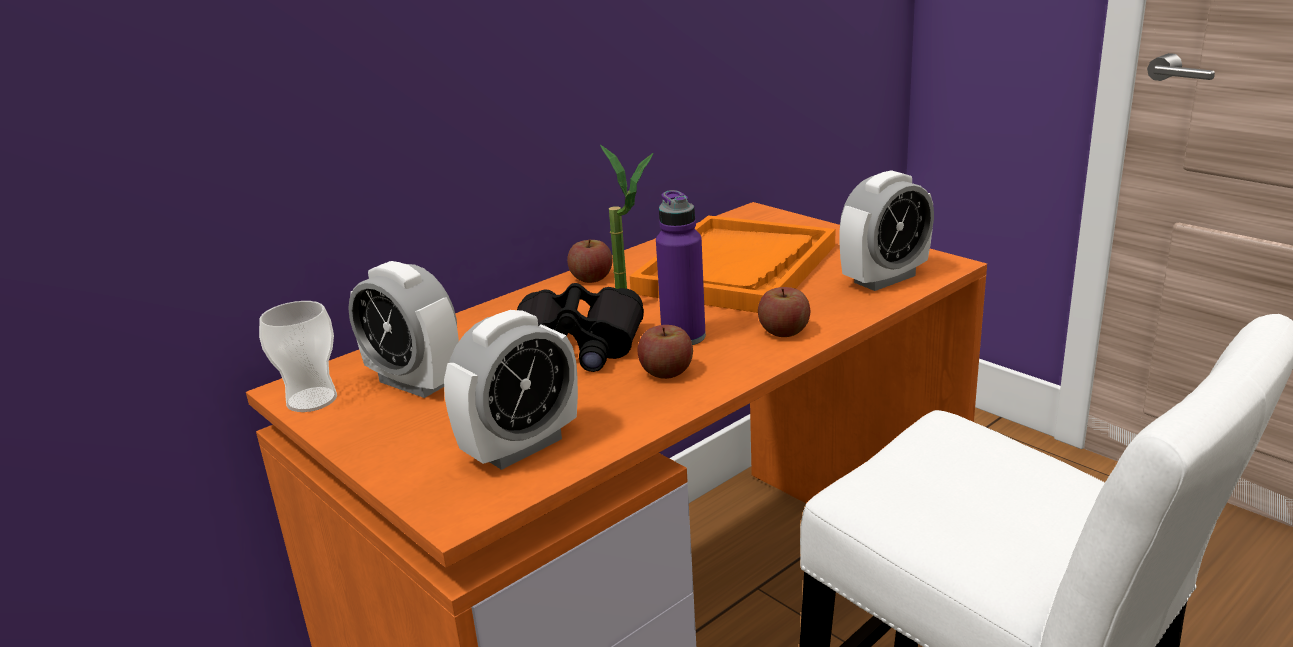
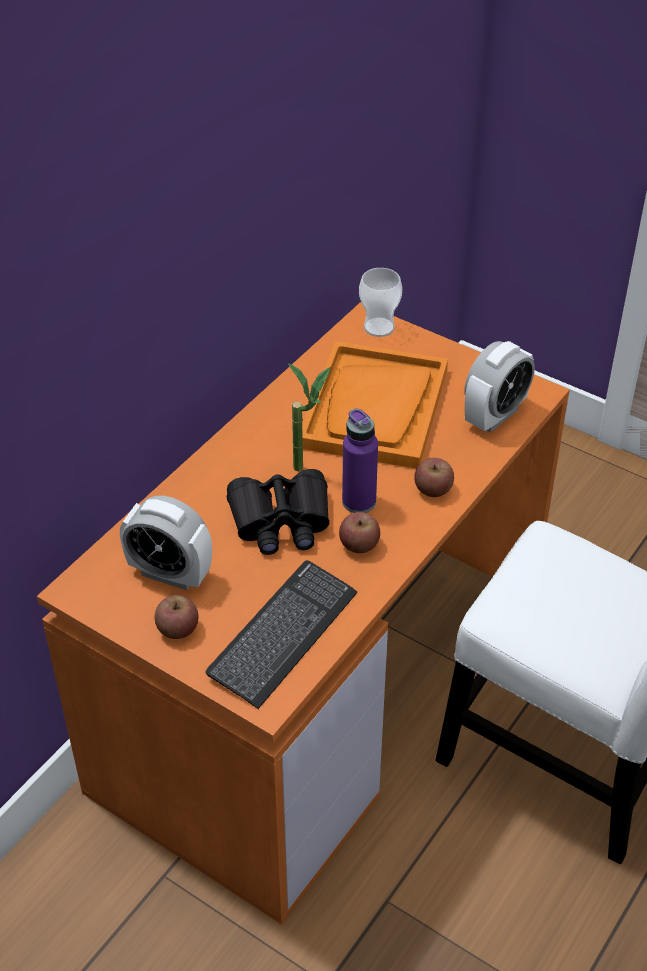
camera: 15 degrees left, 20 degrees up
(312, 400) = (98, 601): cup -> cup (379, 327)
(520, 447) = (283, 635): alarm clock -> keyboard
(591, 278) = (257, 428): apple -> apple (178, 629)

